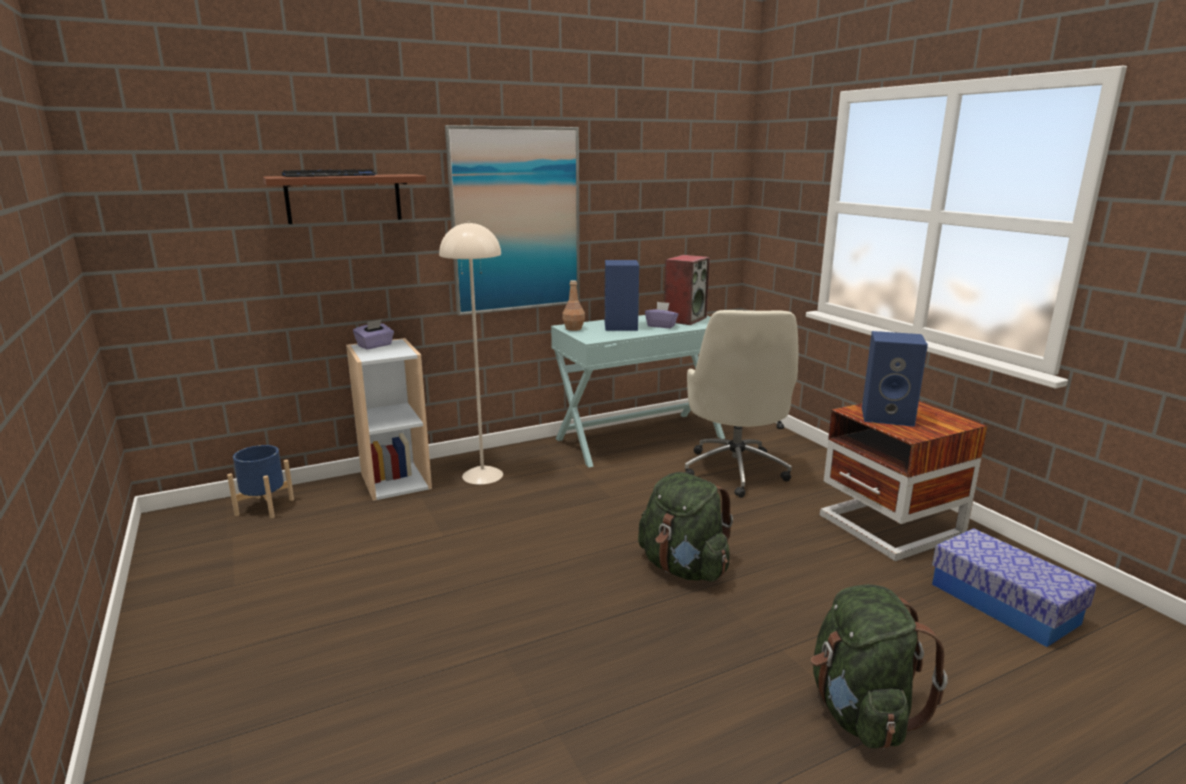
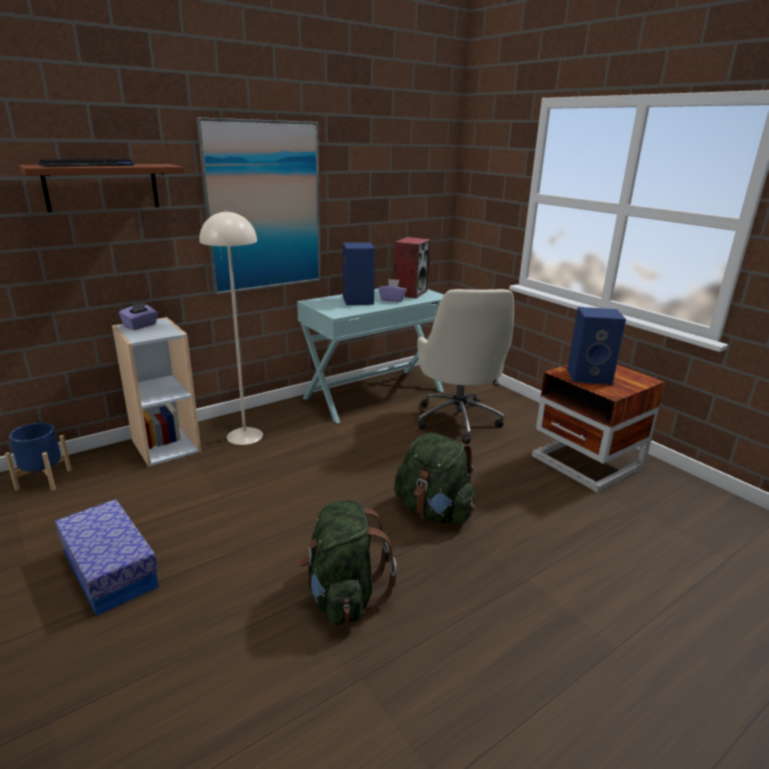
camera: 10 degrees left, 5 degrees up
(574, 328) = (318, 304): brown bottle -> none
(860, 712) = (599, 629): green backpack -> green backpack (343, 596)
(1003, 603) = (682, 522): storage box -> storage box (110, 570)

